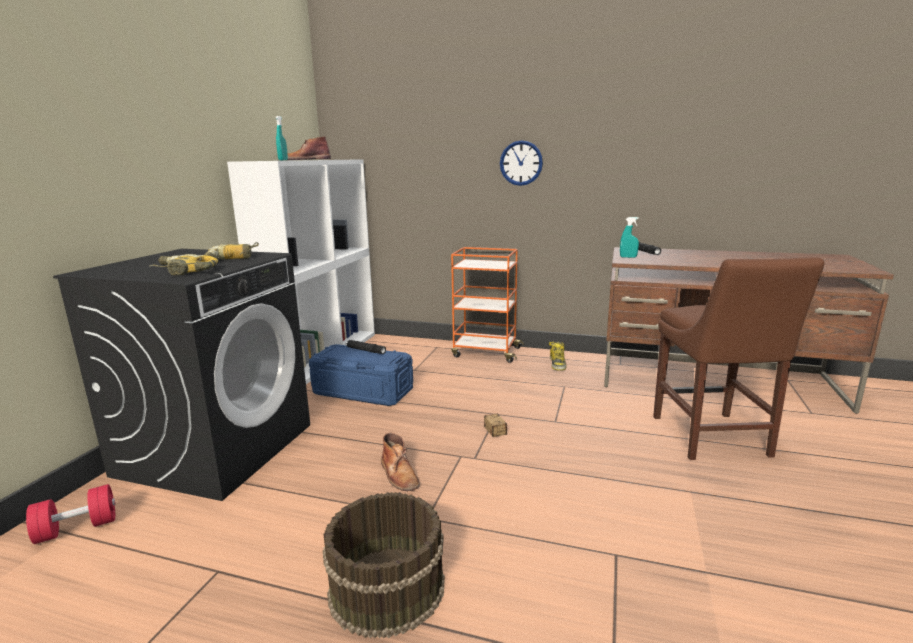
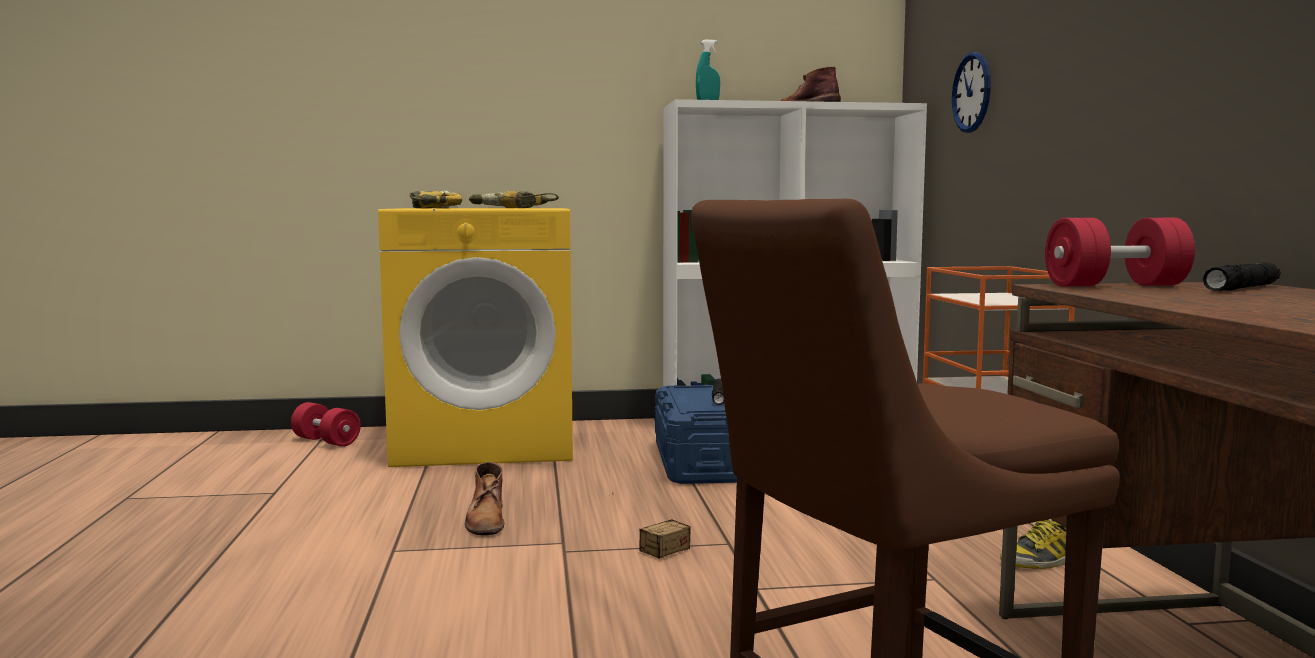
camera: 65 degrees right, 10 degrees down
(217, 448) = (486, 443): black washing machine -> yellow washing machine
(386, 587) = (255, 555): brown bucket -> none
(399, 475) = (486, 520): brown boot -> brown boot turned 45 degrees counterclockwise
(521, 163) = (1100, 75): wall clock -> wall clock (972, 92)
(628, 257) = (1115, 285): turquoise spray bottle -> red dumbbell

